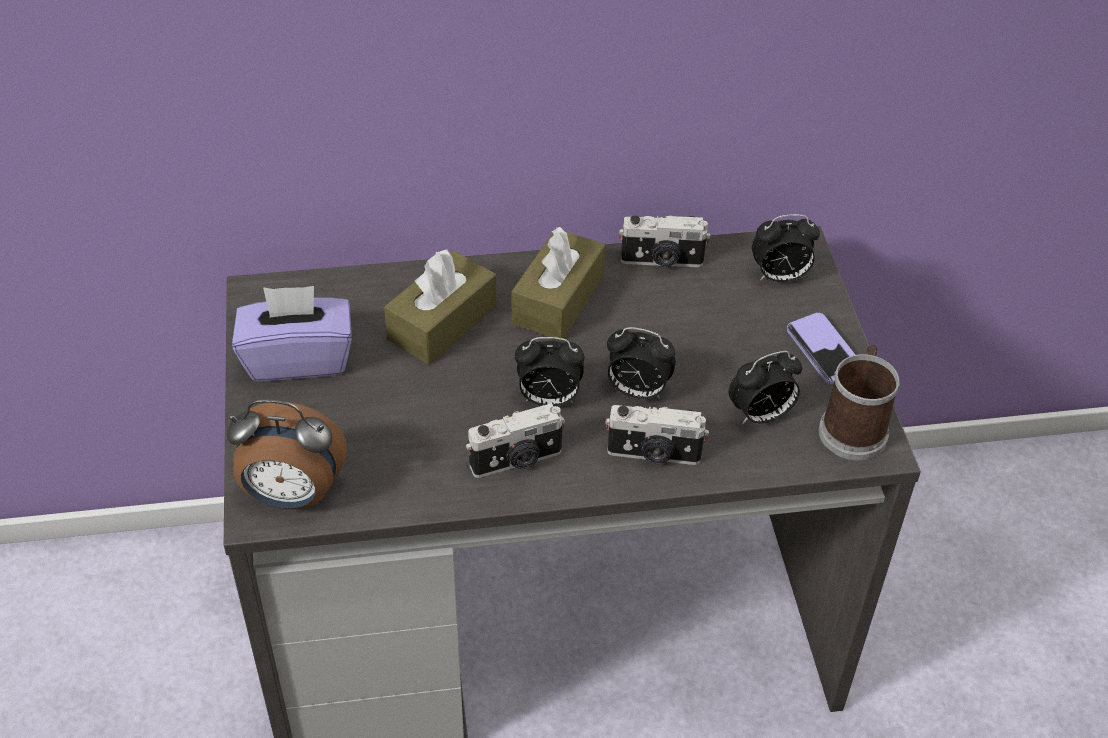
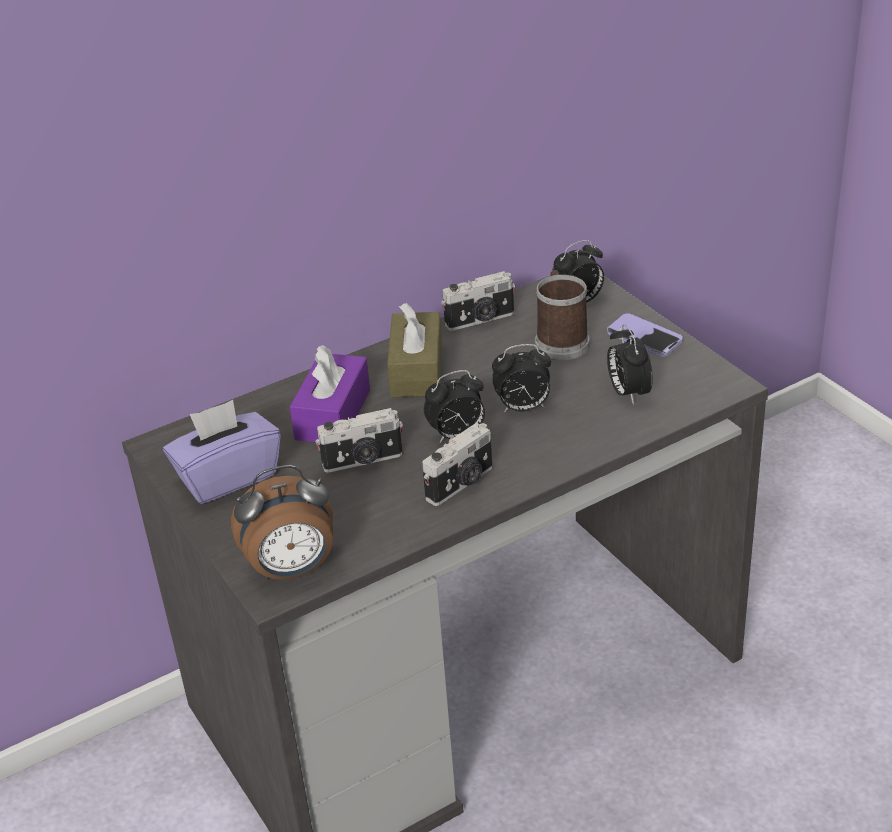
camera: 20 degrees left, 10 degrees down
(442, 323) = (333, 414): brown tissue box -> purple tissue box
(654, 455) = (566, 444): camera -> camera (363, 461)
(760, 416) = (628, 393): alarm clock -> alarm clock turned 120 degrees clockwise
(854, 427) = (701, 377): mug -> mug (560, 340)

